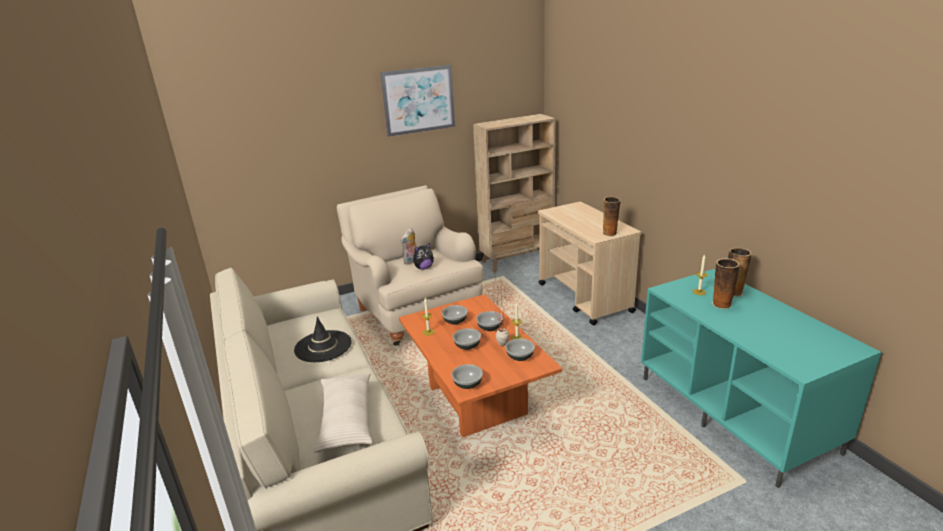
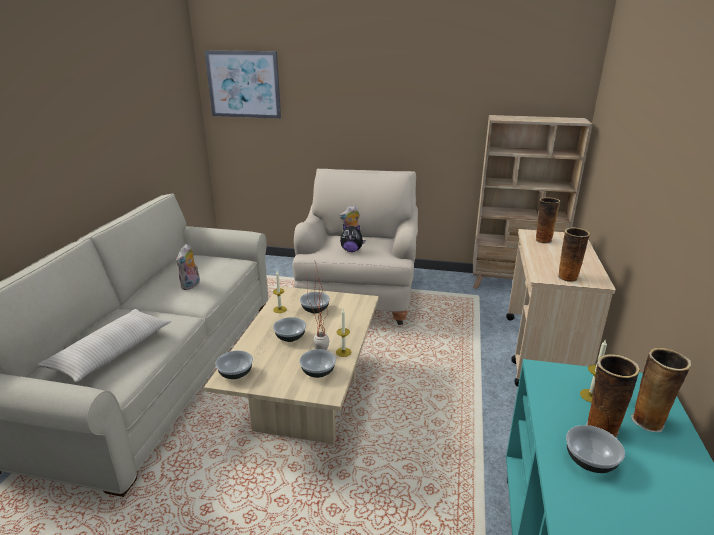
camera: 35 degrees right, 0 degrees up
(323, 346) = (191, 286): black hat -> plush toy
(418, 100) = (428, 77): picture -> picture (243, 84)
(477, 400) = (307, 403): orange coffee table -> beige coffee table
(489, 328) = (334, 330): bowl -> bowl (589, 461)
(563, 214) = (542, 240): none -> vase

